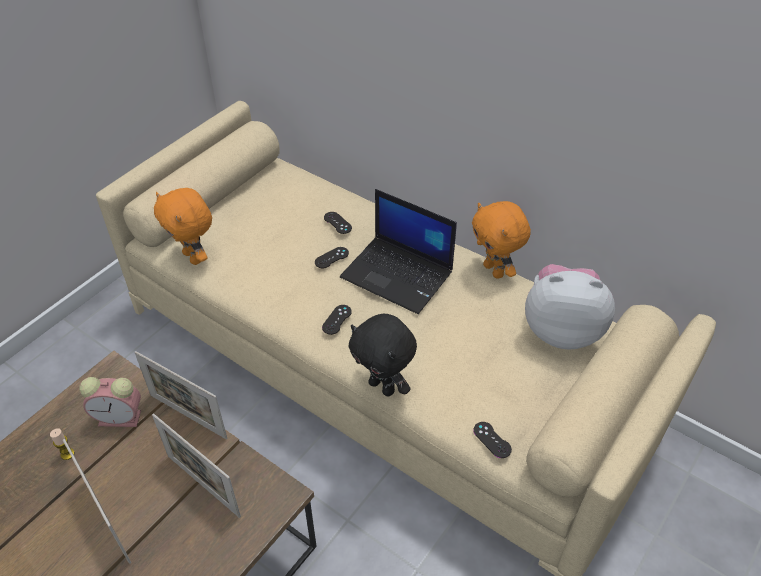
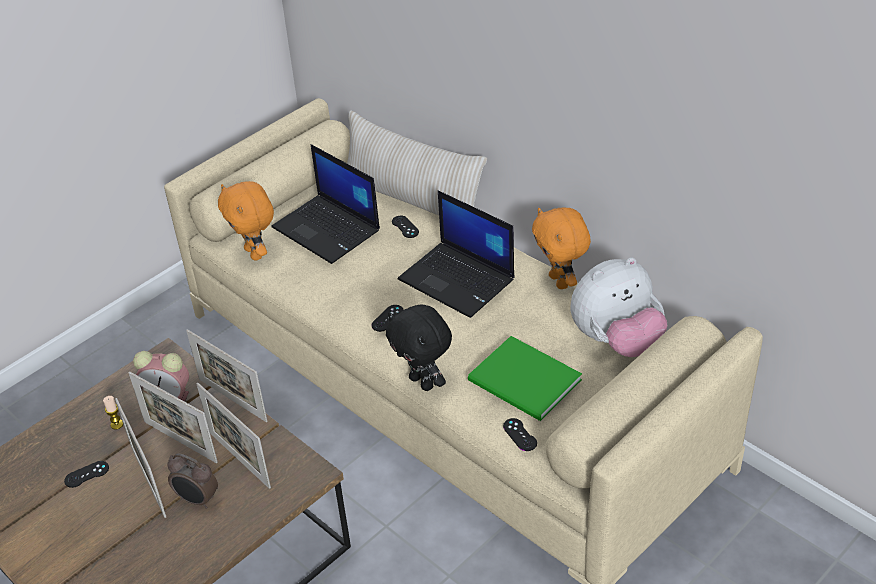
camera: 10 degrees right, 5 degrees down
(137, 469) = (180, 441): none -> picture frame
(163, 538) = (197, 500): none -> alarm clock
(263, 229) = (328, 229): none -> laptop
(331, 258) = (393, 260): black game controller -> black game controller (87, 474)
(339, 196) = (412, 200): none -> beige pillow
(485, 381) = (525, 383): none -> green book
(561, 329) = (616, 341): plush toy -> plush toy turned 135 degrees clockwise

